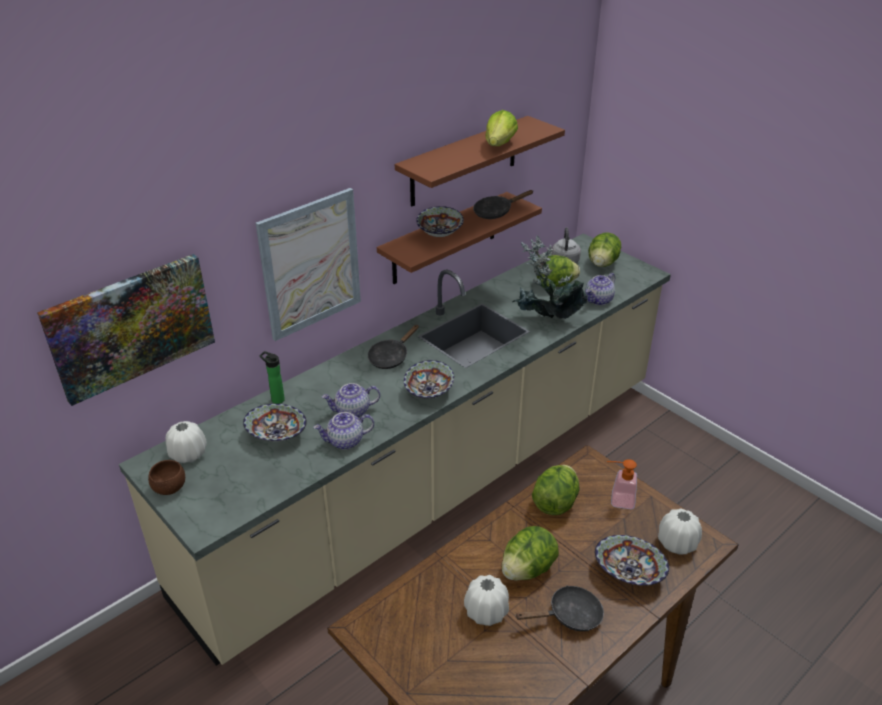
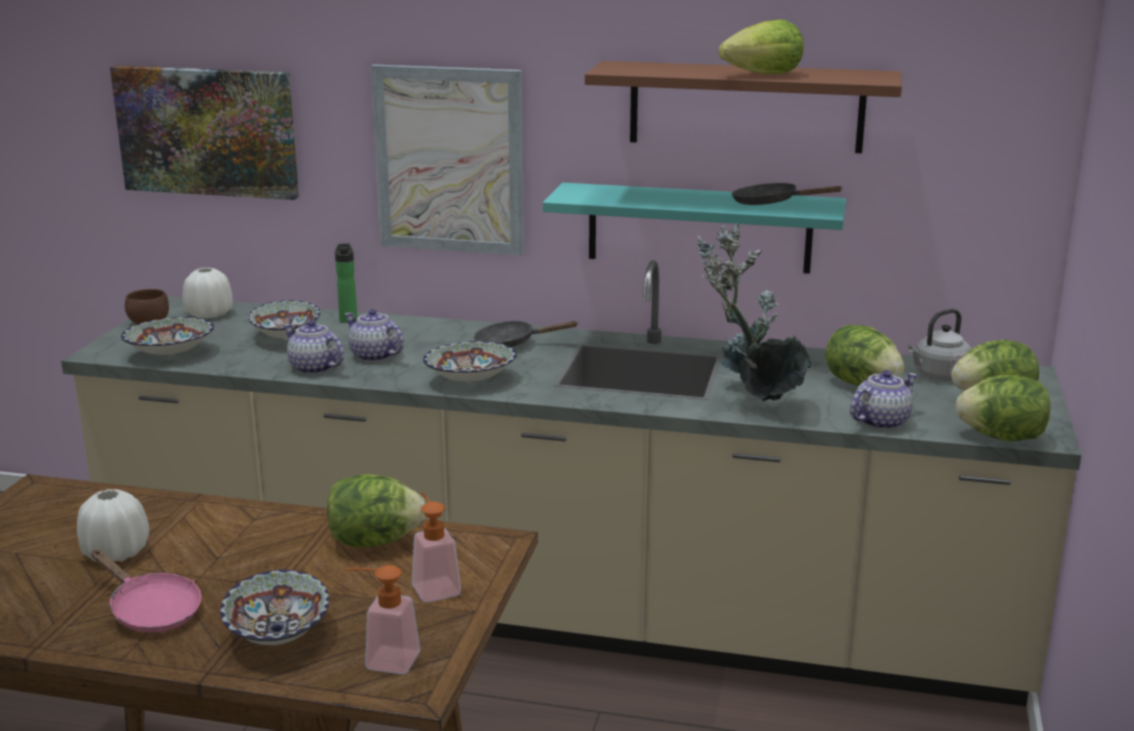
camera: 55 degrees right, 15 degrees down
(439, 233) = (651, 195): bowl -> bowl (170, 354)
(445, 238) = (699, 228): brown shelf -> turquoise shelf
(527, 569) = (219, 558): lettuce -> lettuce (1002, 437)
(569, 616) = (150, 611): black frying pan -> pink frying pan
(599, 300) = (881, 421): teapot -> teapot turned 135 degrees clockwise
(677, 543) = (383, 660): white vase -> soap dispenser

